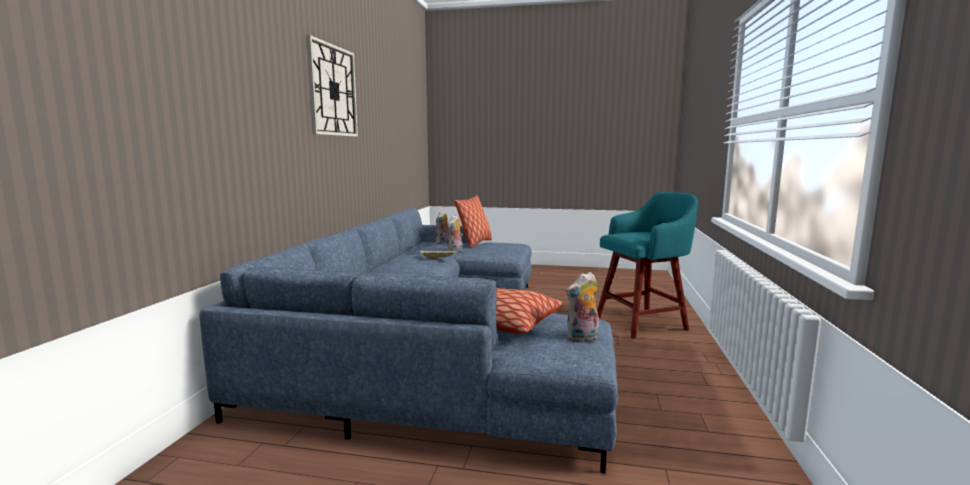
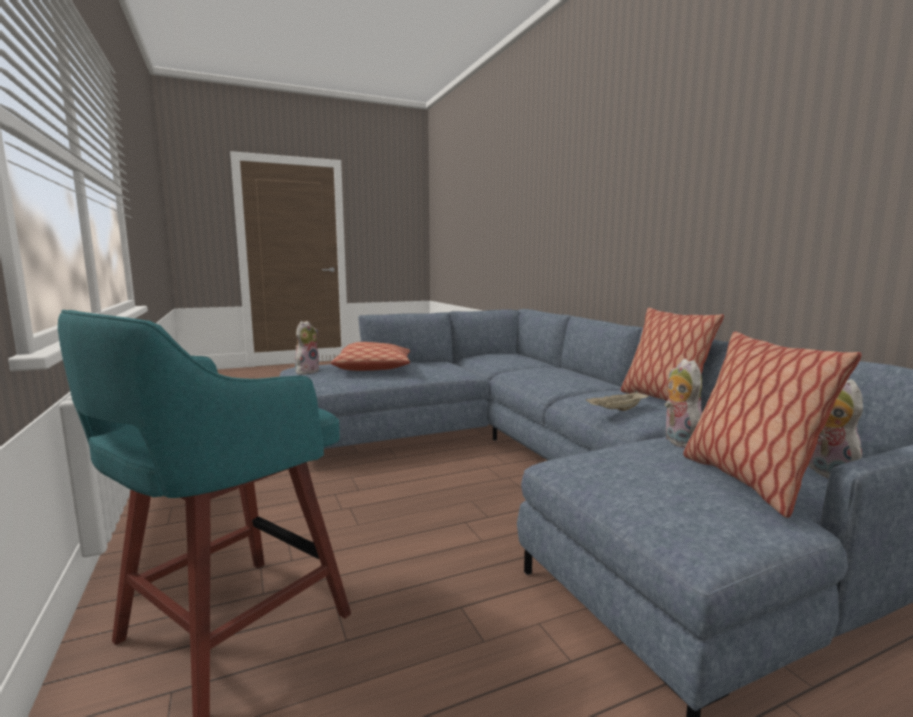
camera: 145 degrees right, 0 degrees up
(332, 91) = (706, 133): wall clock -> none
(395, 260) = (662, 400): none -> pillow

